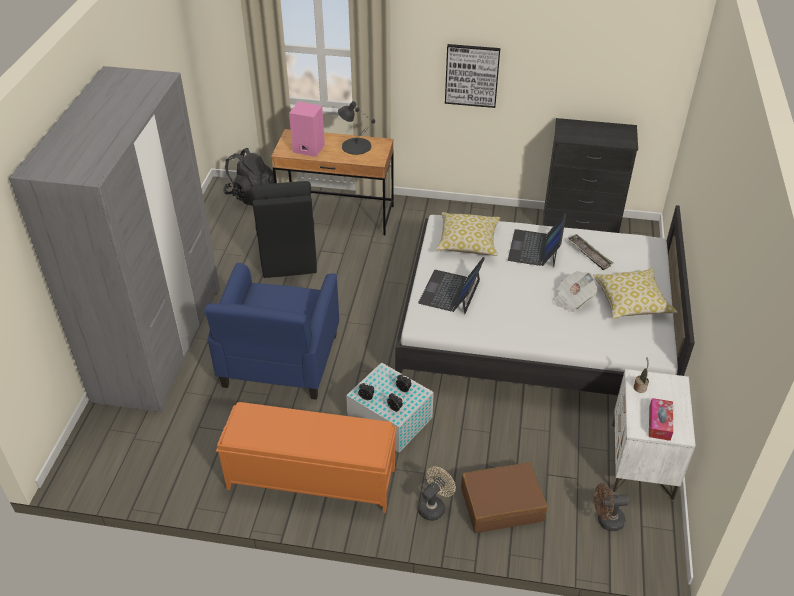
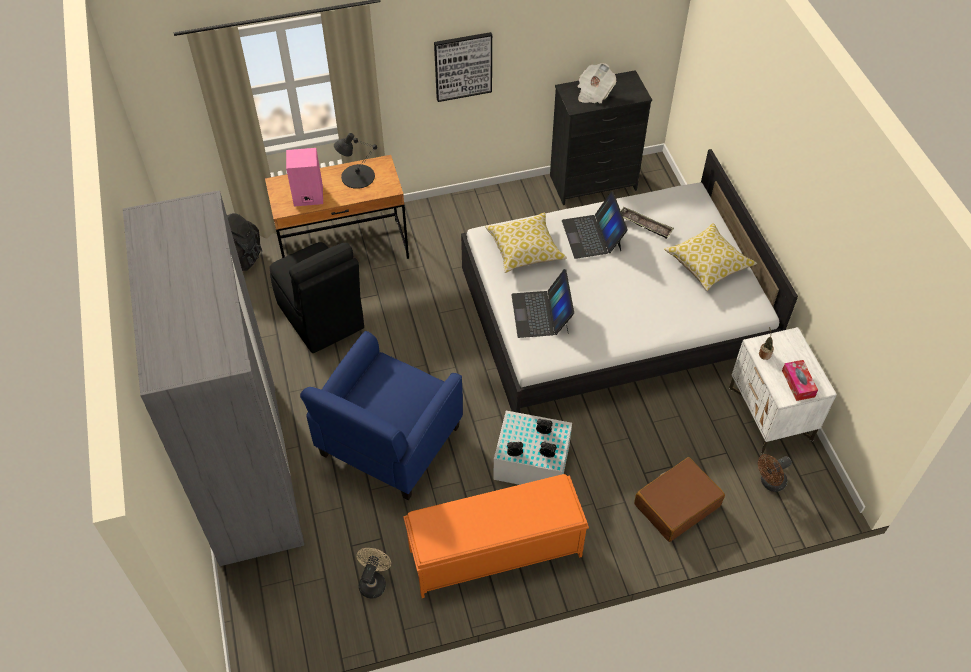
camera: 25 degrees left, 10 degrees up
(280, 361) = (389, 442): blue armchair -> blue armchair turned 45 degrees clockwise
(434, 506) = (620, 532): beige fan -> beige fan (373, 581)
(572, 299) = (655, 281): newspaper -> newspaper (594, 92)

